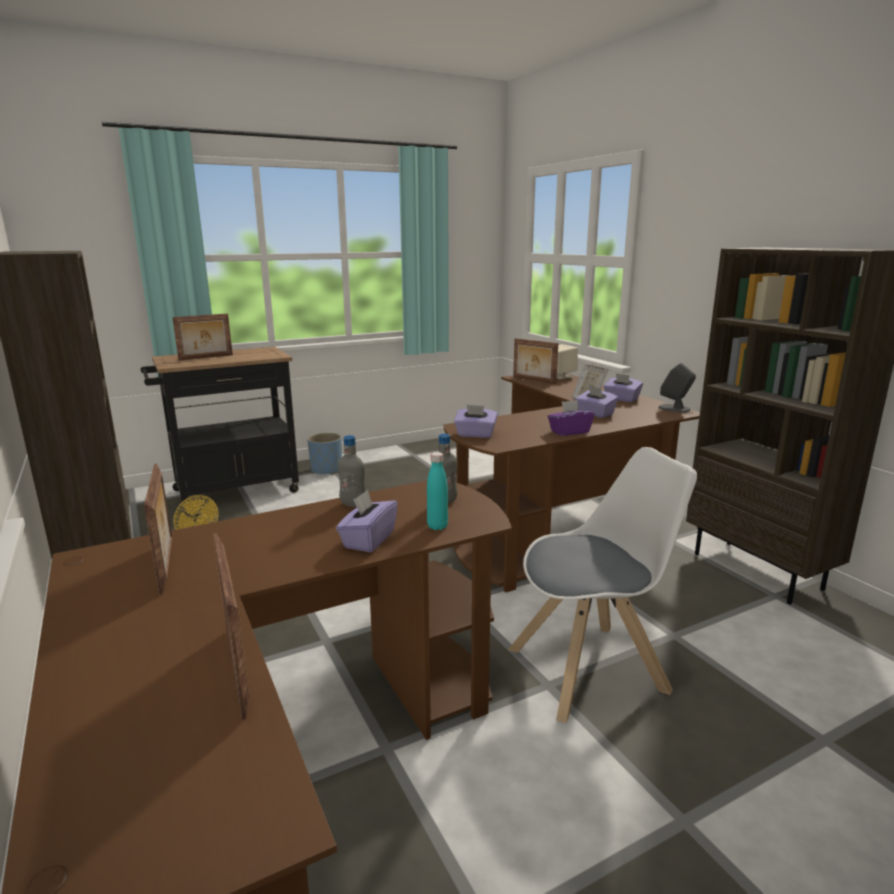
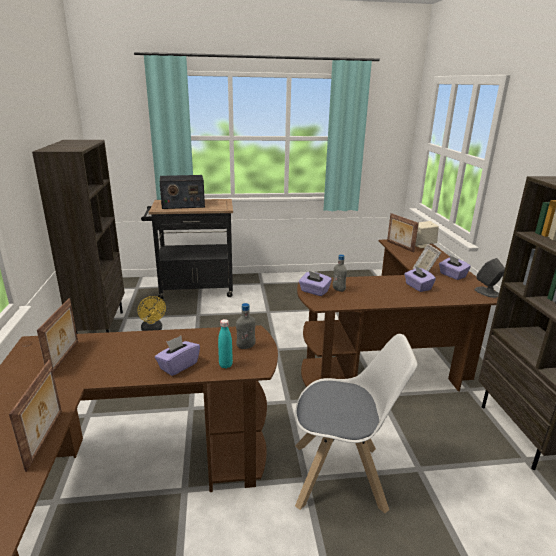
camera: 20 degrees right, 5 degrees up
(206, 357) = (183, 204): picture frame -> radio
(326, 470) = (258, 283): blue planter -> none
(353, 504) = (191, 336): grey bottle -> grey bottle (338, 289)
(569, 432) = (382, 301): purple tissue box -> none

